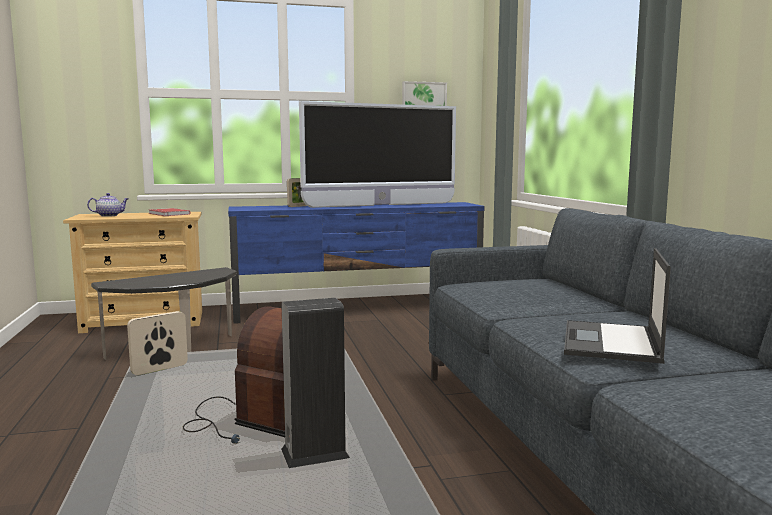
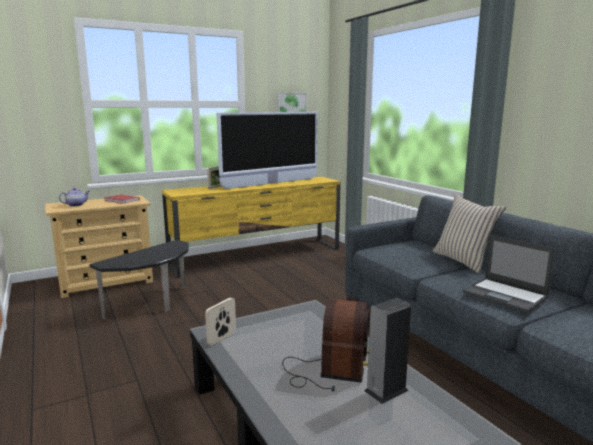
camera: 15 degrees left, 5 degrees up
(359, 309) = (258, 257): blue tv stand -> yellow tv stand
(592, 302) = (463, 261): none -> beige pillow
(611, 343) = (506, 295): laptop -> laptop turned 45 degrees counterclockwise

